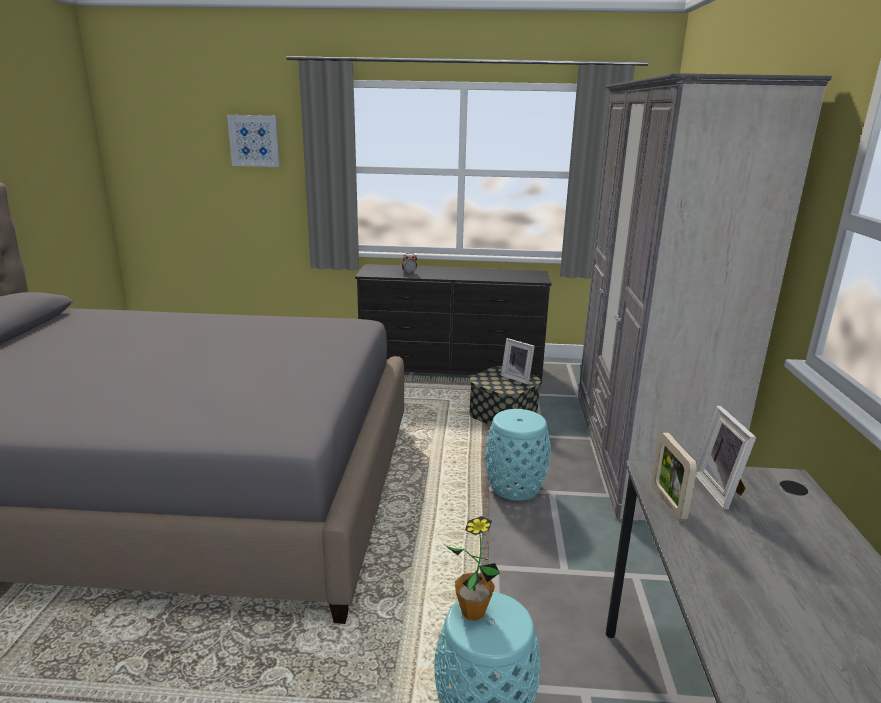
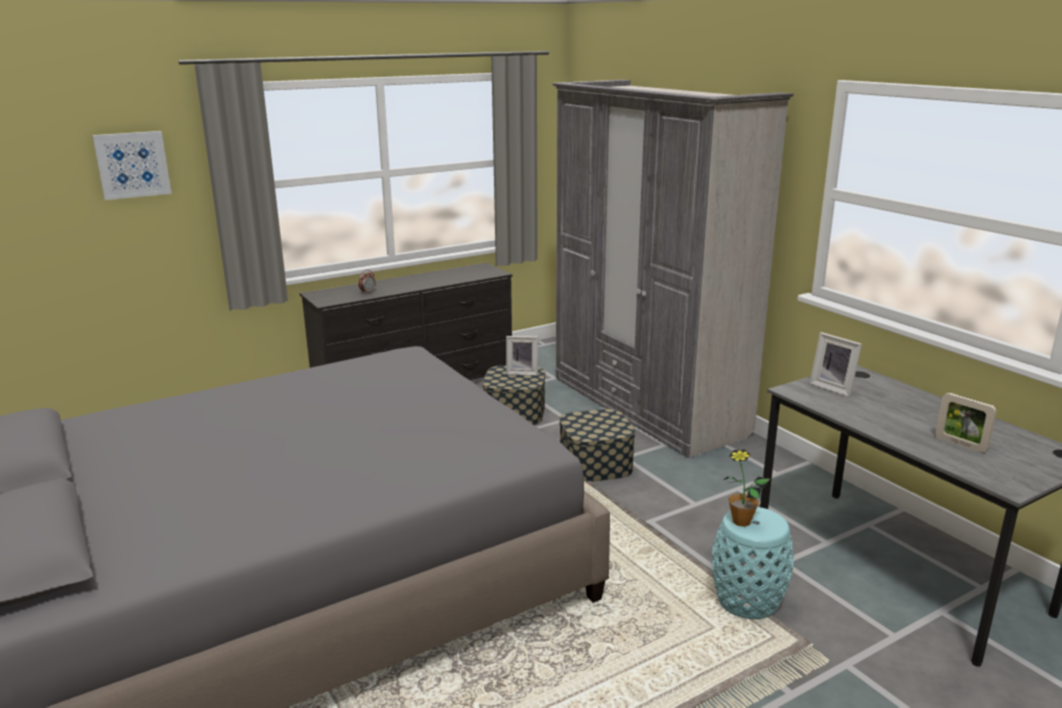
camera: 35 degrees left, 0 degrees up
(515, 487) = (595, 464): turquoise stool -> storage box
(667, 503) = (821, 403): picture frame -> picture frame (960, 444)

